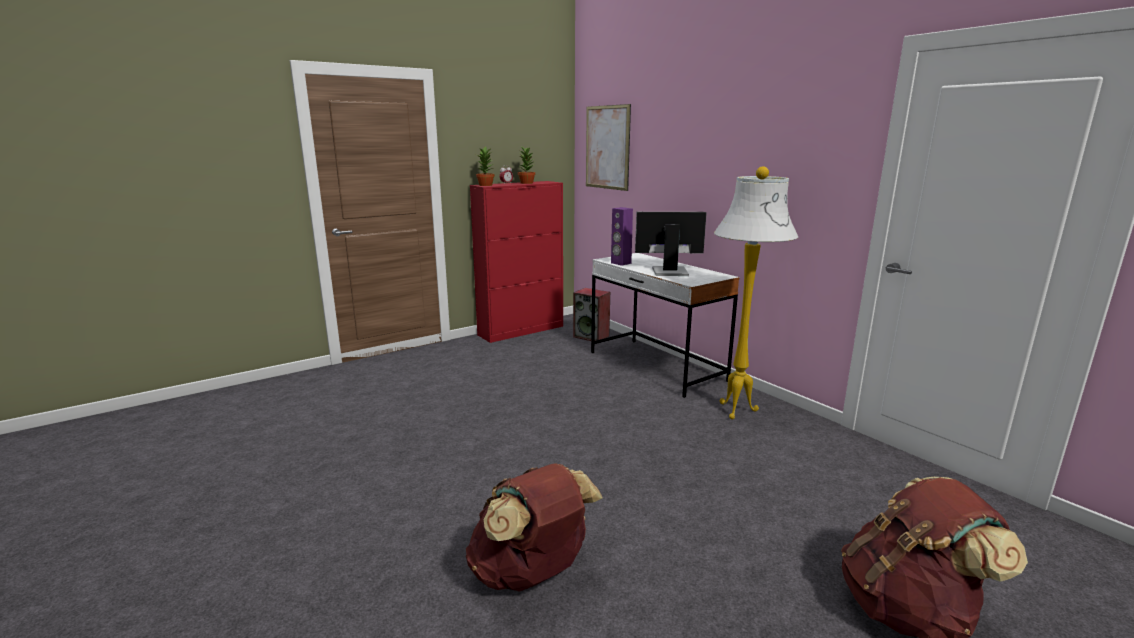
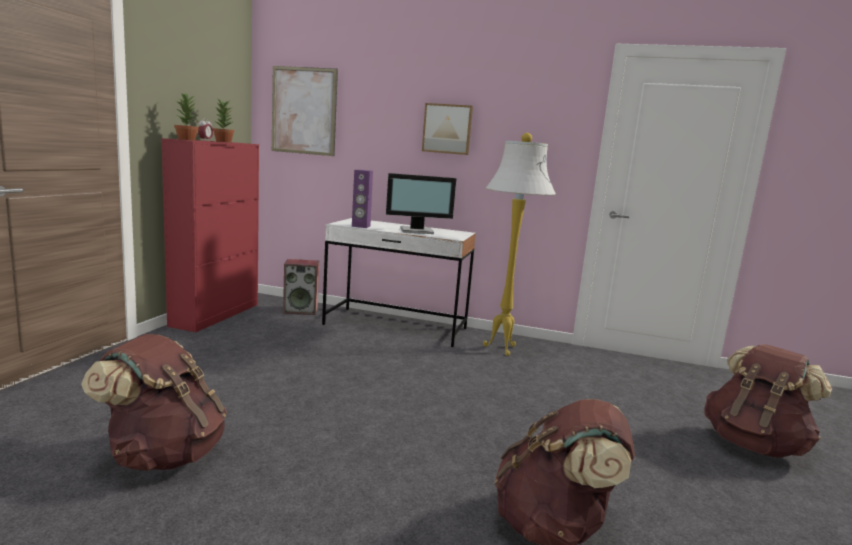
camera: 40 degrees left, 5 degrees down
(367, 425) = (164, 455): none -> brown backpack
(669, 271) = (417, 231): monitor -> monitor turned 150 degrees counterclockwise
(718, 160) = (447, 129): none -> picture

